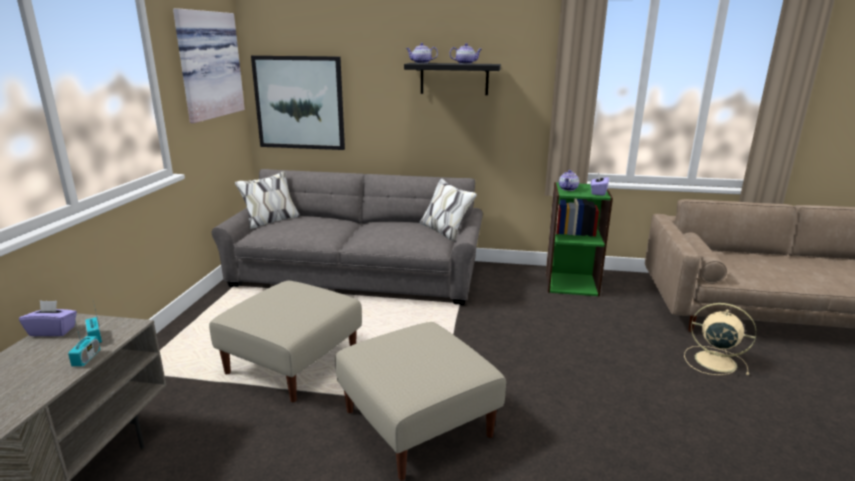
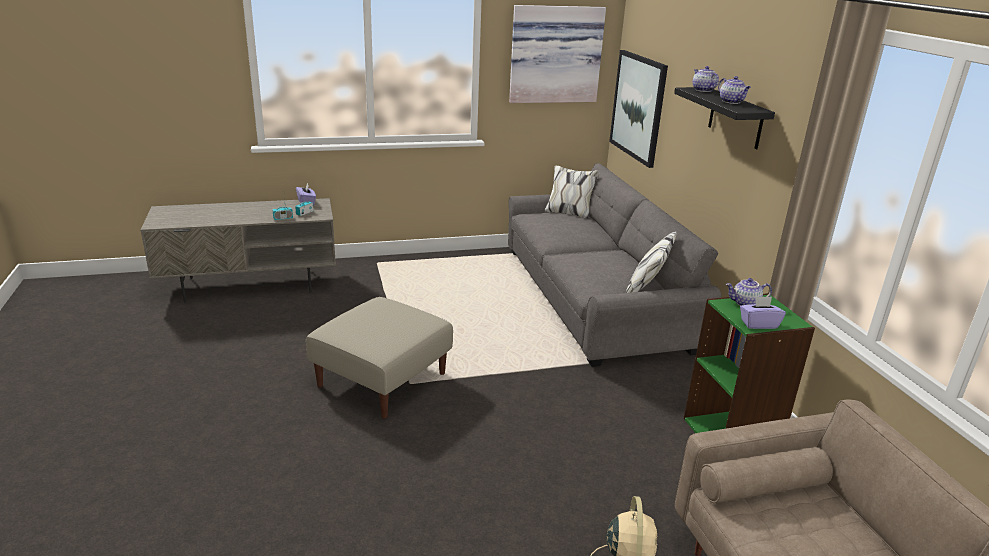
camera: 65 degrees right, 5 degrees up
(292, 362) = (425, 309): beige ottoman -> none

